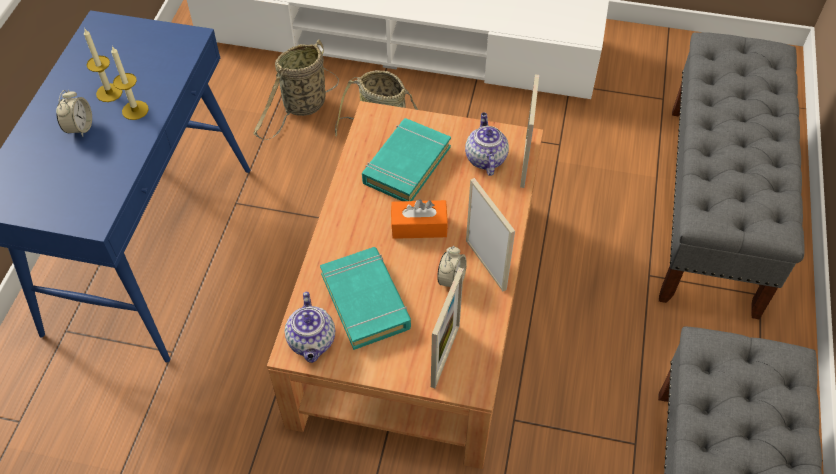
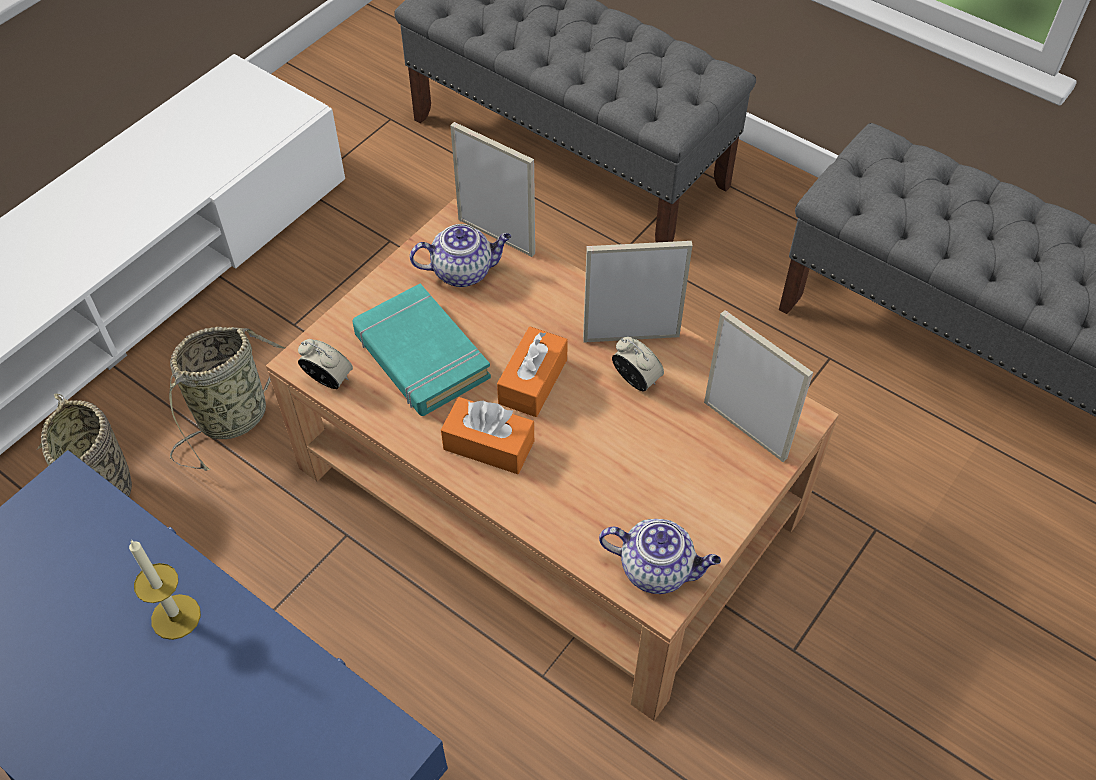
camera: 65 degrees left, 0 degrees up
(80, 128) = (157, 717): alarm clock -> alarm clock (329, 380)
(109, 92) = (103, 647): candle -> none
(359, 223) = (488, 445): none -> orange tissue box
(366, 301) = (622, 484): turquoise book -> none
(485, 158) = (464, 271): teapot -> teapot turned 150 degrees clockwise

